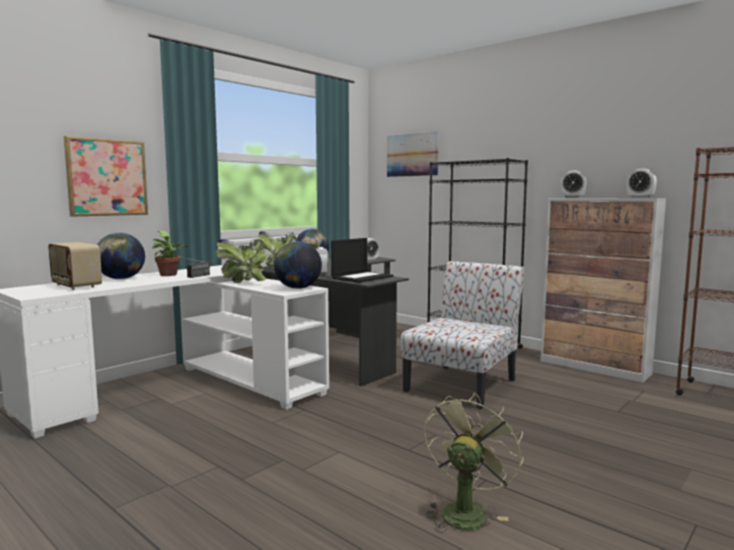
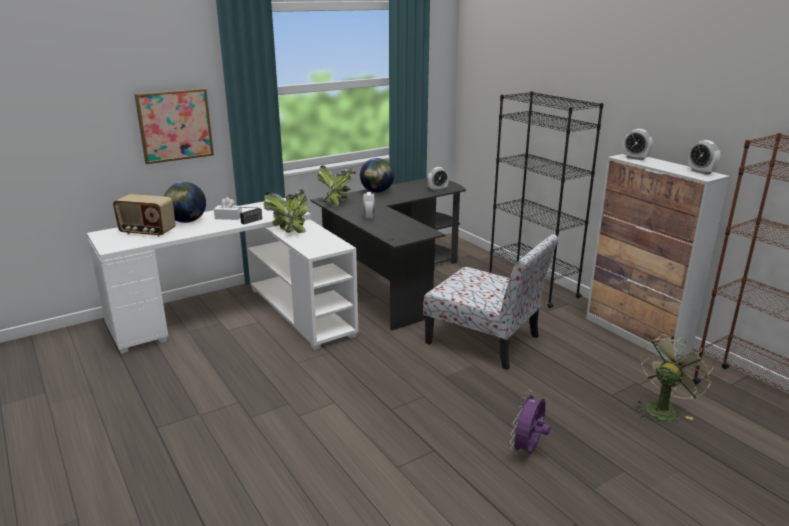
camera: 15 degrees right, 15 degrees up
(75, 286) = (147, 232): radio -> radio turned 45 degrees counterclockwise
(169, 275) = (228, 217): potted plant -> white tissue box
(297, 288) = (329, 245): globe -> none
(362, 277) = (401, 229): laptop -> none
(412, 155) = (497, 72): picture -> none
(462, 384) = (485, 340): chair -> chair turned 75 degrees clockwise
(465, 511) = (399, 476): green fan -> green fan (663, 409)
(583, 465) = (528, 450): none -> purple fan

